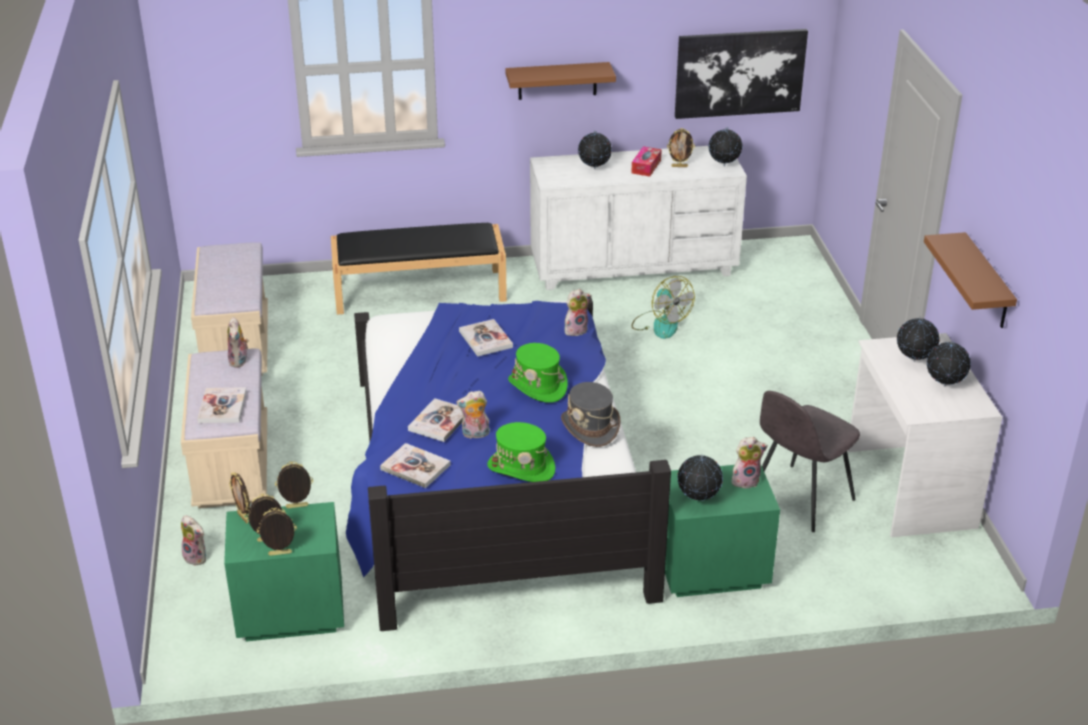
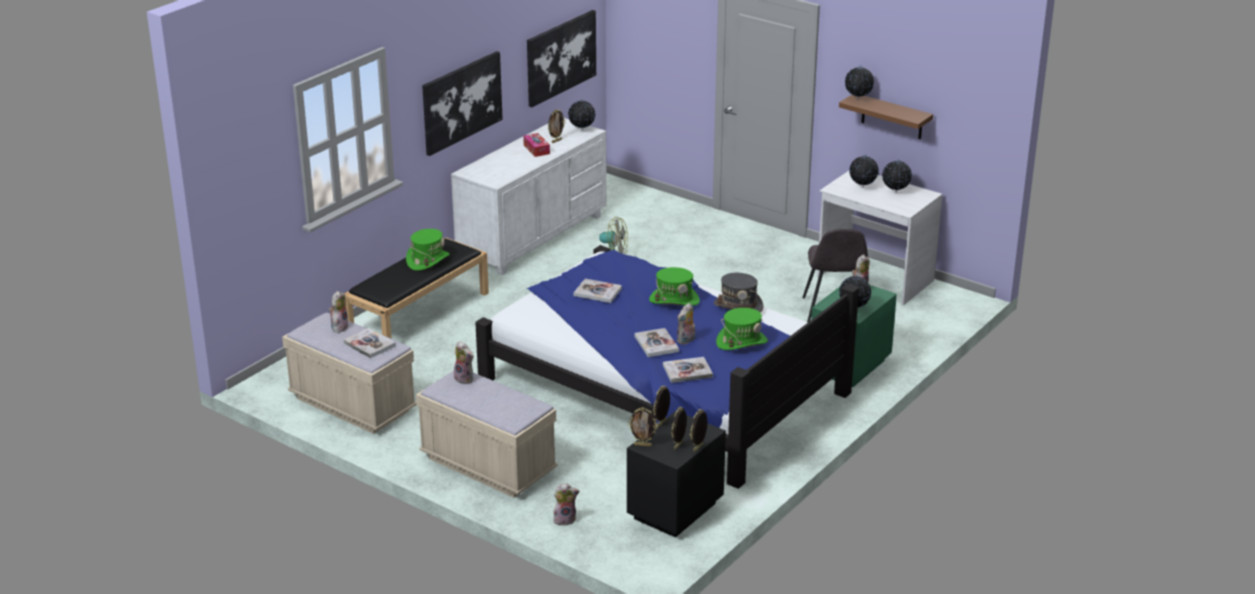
camera: 45 degrees left, 5 degrees down
(222, 407) = (508, 405): book -> book (369, 344)
(289, 613) = (673, 511): green nightstand -> black nightstand
(437, 237) = (427, 260): none -> green hat
(557, 81) = (461, 102): brown shelf -> picture
(576, 330) = (636, 263): plush toy -> plush toy (339, 327)
(594, 169) = (507, 163): globe -> globe (858, 99)

